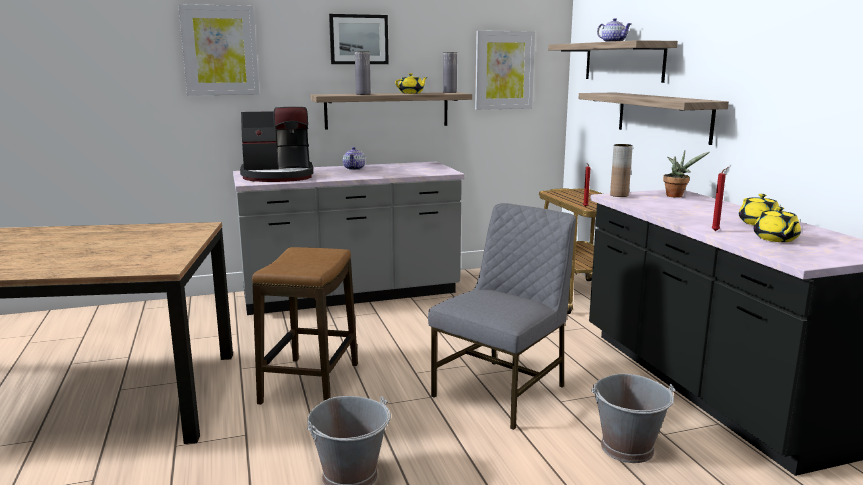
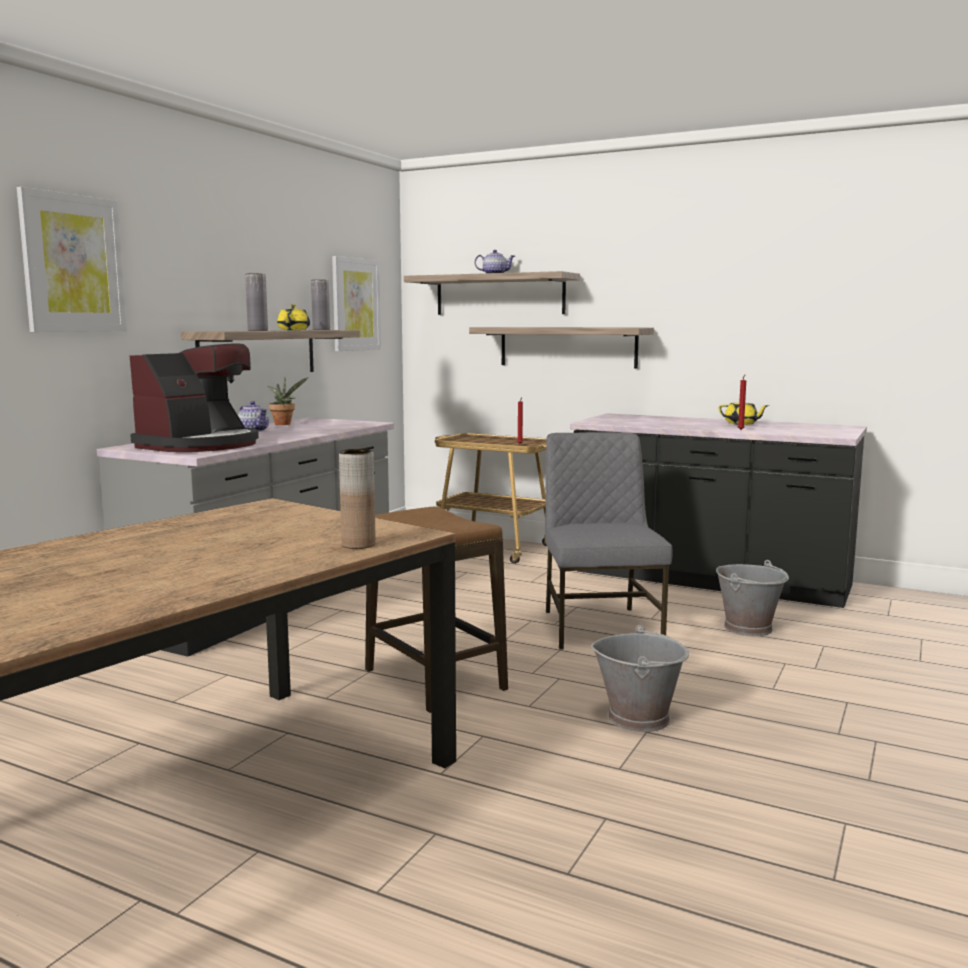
camera: 45 degrees left, 5 degrees down
(358, 39) = (228, 258): picture -> none
(619, 195) = (592, 421): brown vase -> brown vase (358, 545)
(676, 196) = (628, 417): potted plant -> potted plant (284, 424)
(775, 239) = (784, 429): yellow teapot -> none

